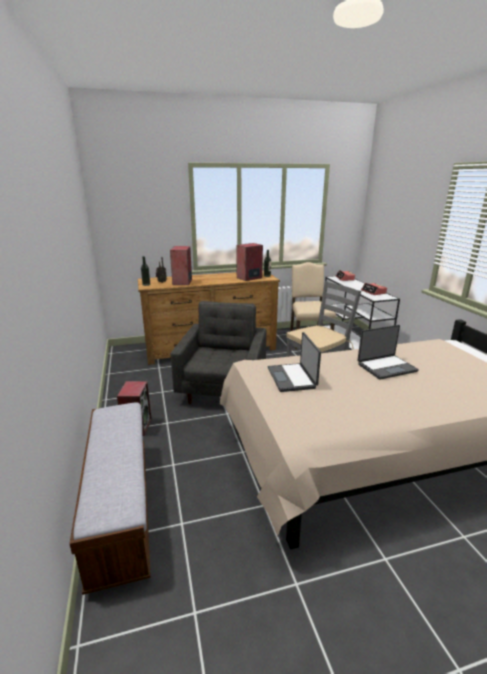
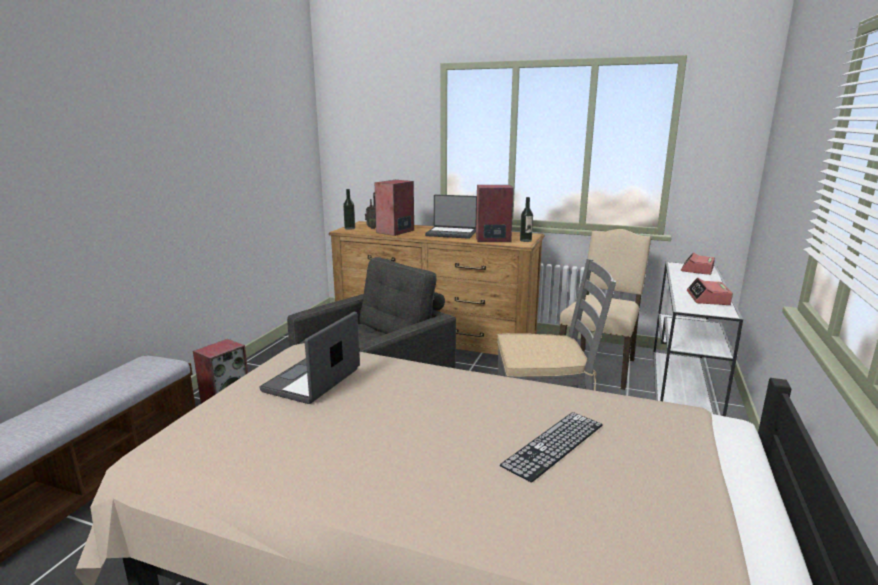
camera: 35 degrees right, 5 degrees down
(386, 367) = (478, 415): laptop -> laptop (451, 233)
(428, 368) = (554, 444): none -> keyboard

